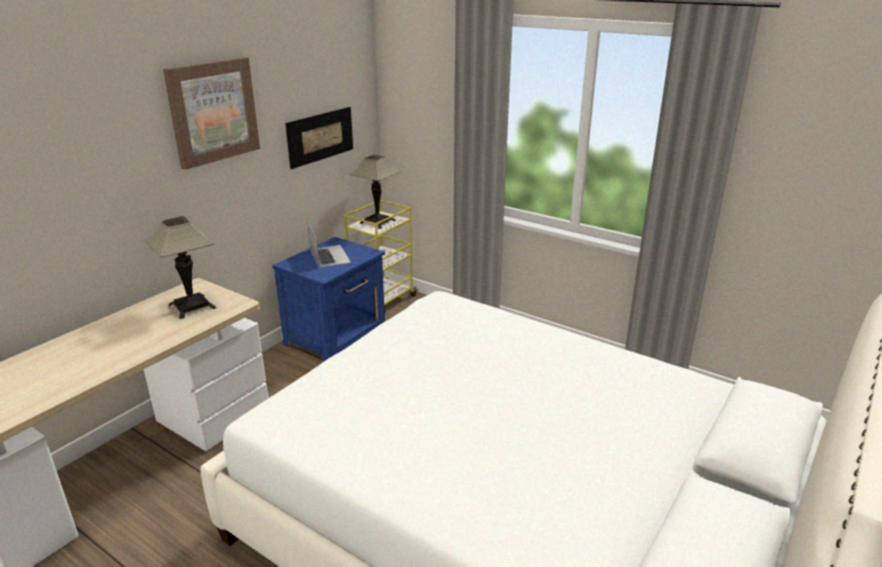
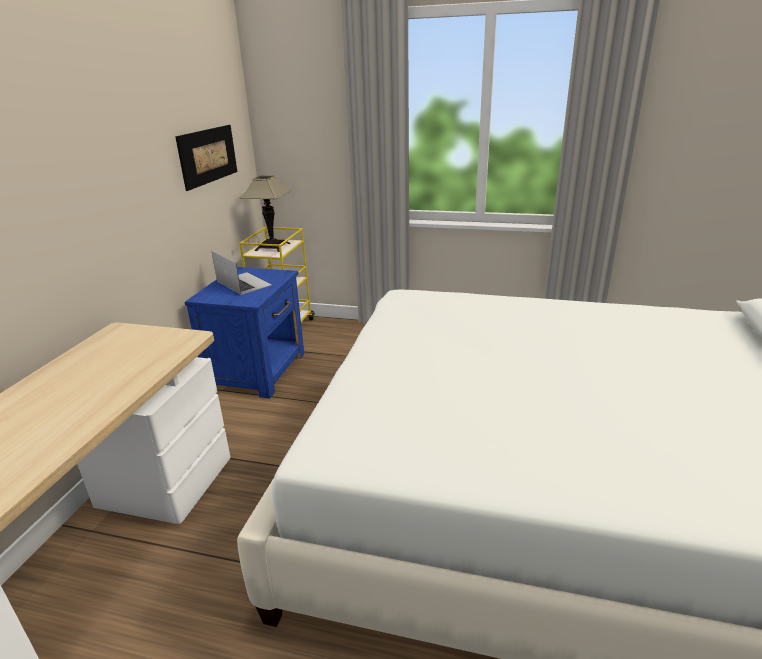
camera: 20 degrees left, 0 degrees up
(192, 306) = (130, 351): table lamp -> none
(213, 111) = (101, 113): picture -> none

